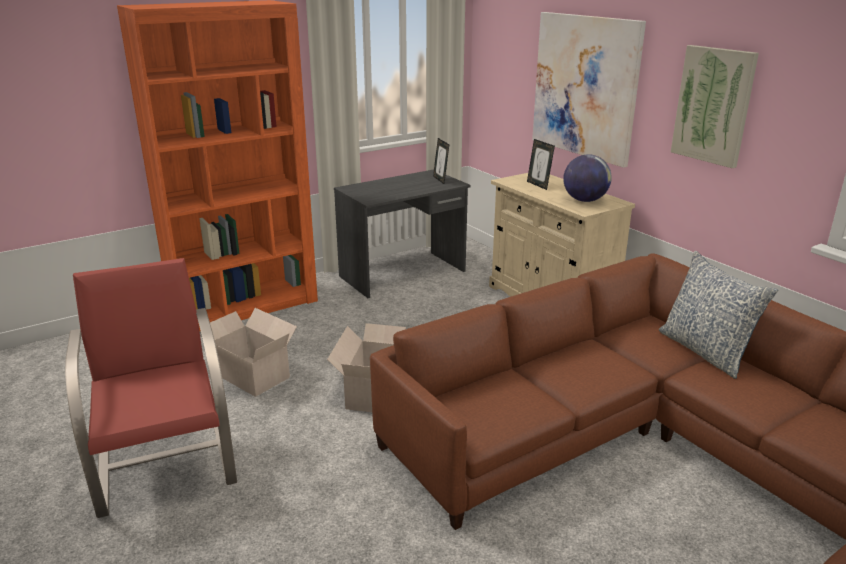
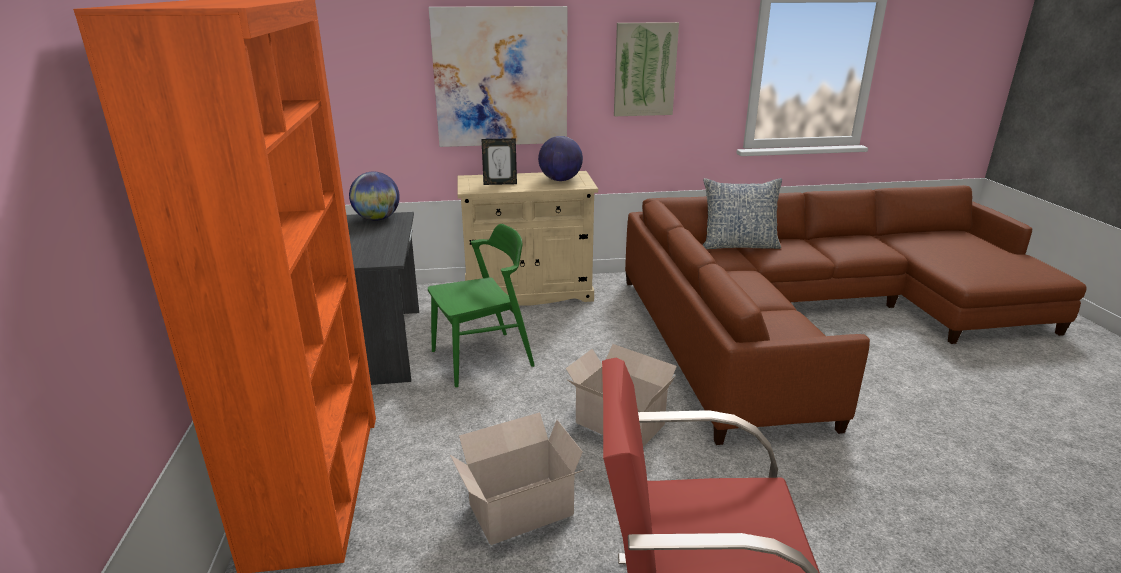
camera: 65 degrees left, 0 degrees up
(420, 313) = (483, 359): none -> green chair
(440, 180) = (377, 219): picture frame -> globe

